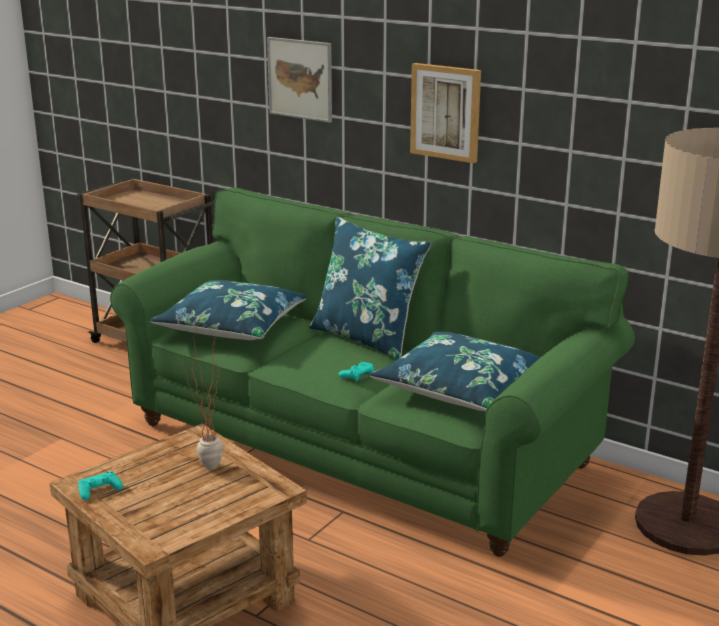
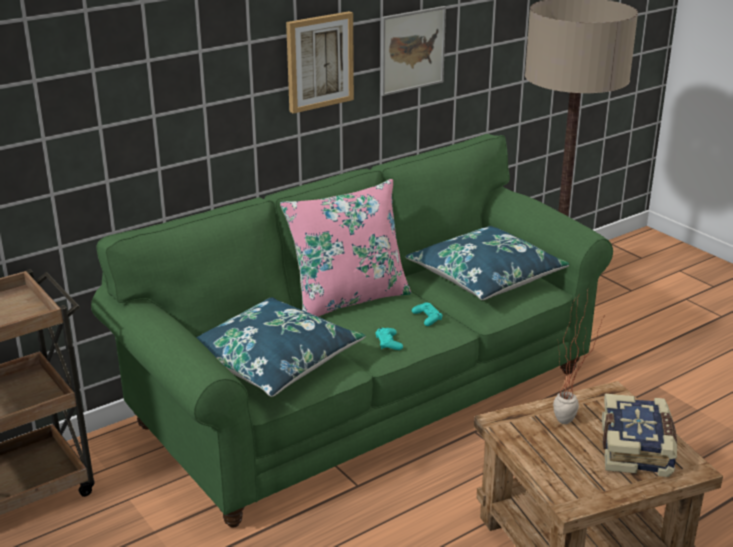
camera: 70 degrees left, 5 degrees up
(99, 490) = (590, 490): turquoise game controller -> turquoise game controller (388, 343)
(177, 510) = (637, 448): none -> book
(300, 79) = (151, 79): picture -> picture (412, 50)
(367, 338) = (348, 299): blue pillow -> pink pillow

